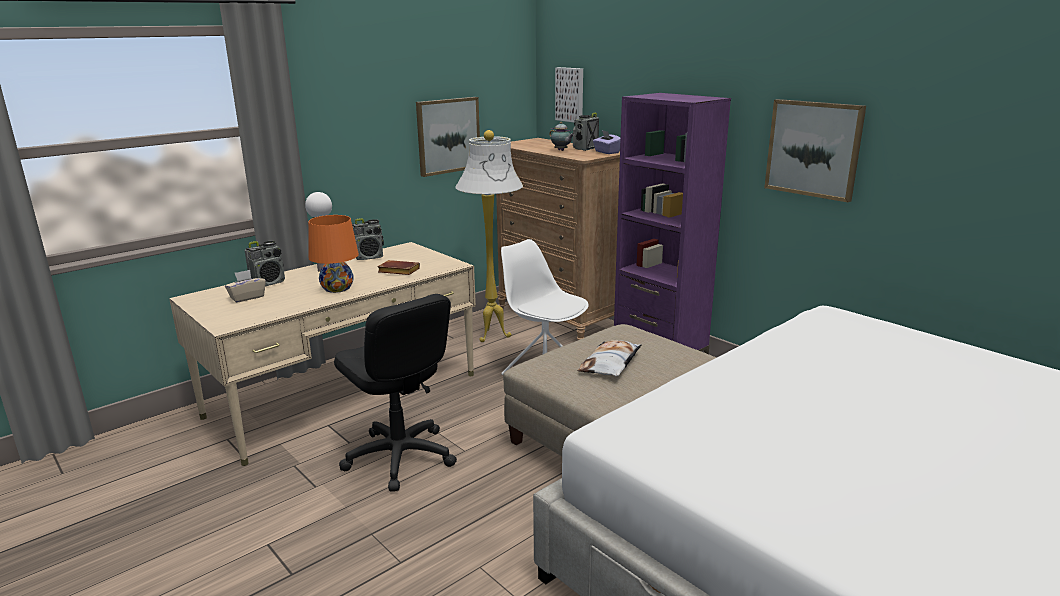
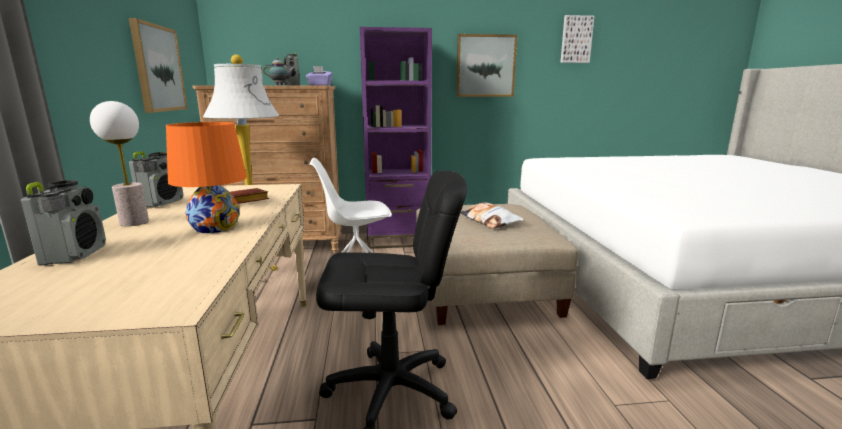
camera: 55 degrees left, 5 degrees down
(247, 297) = (89, 275): beige tissue box -> none
(570, 94) = (253, 41): picture -> picture (576, 39)

